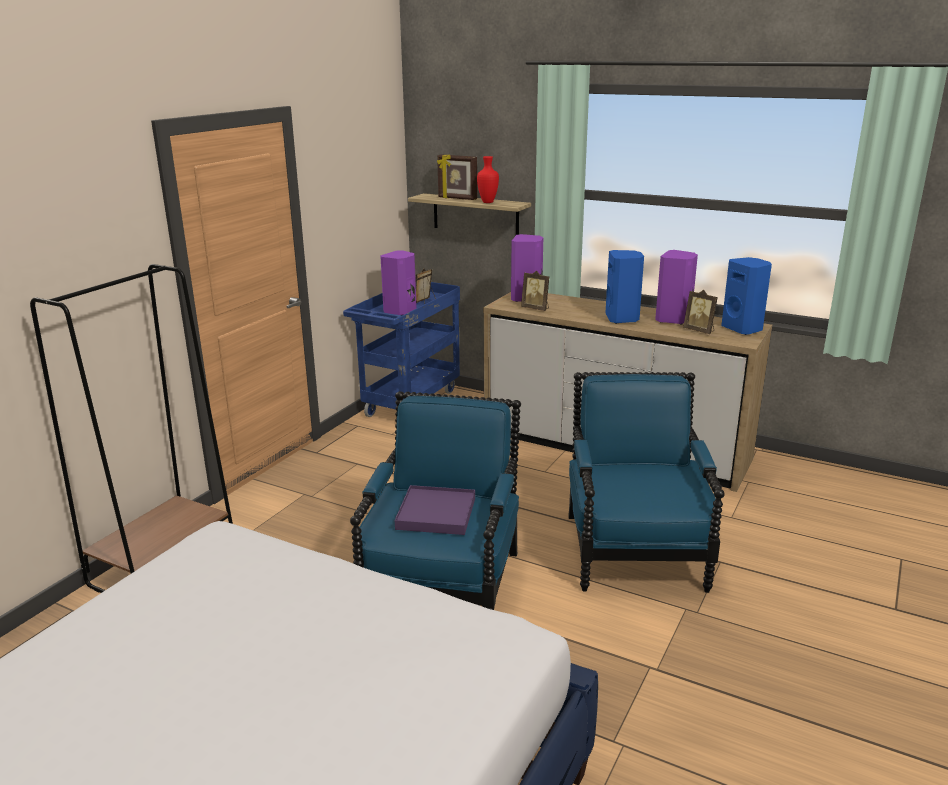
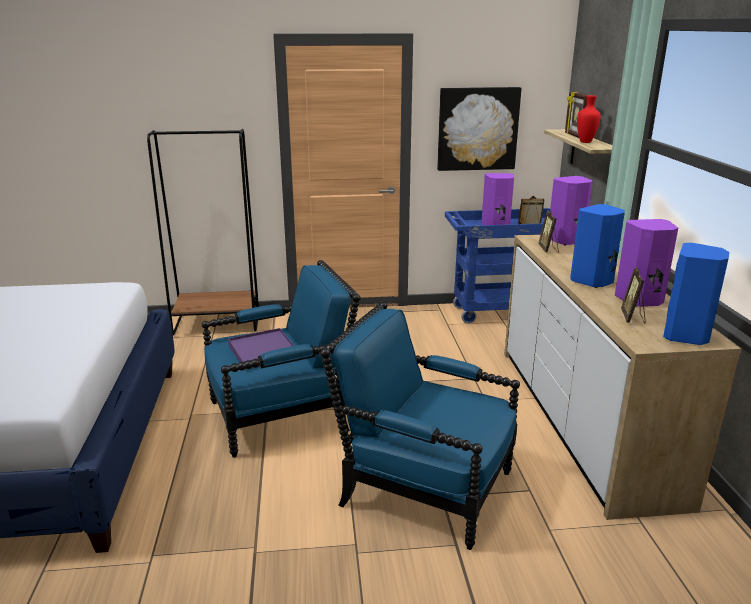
camera: 55 degrees right, 0 degrees up
(351, 209) = (477, 129): none -> picture
(635, 548) = (421, 485): blue armchair -> blue armchair turned 120 degrees counterclockwise

